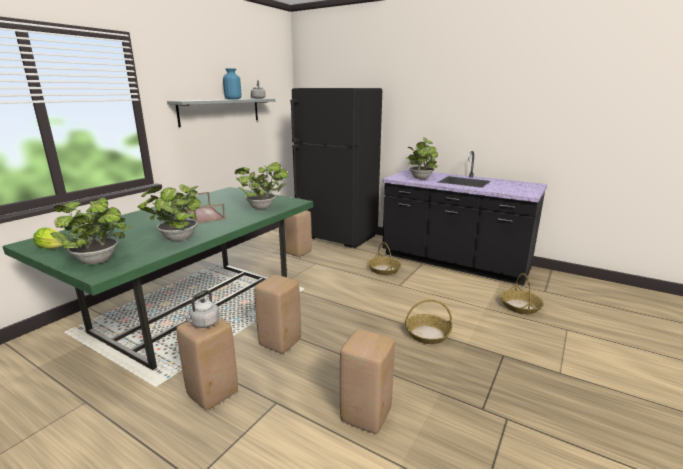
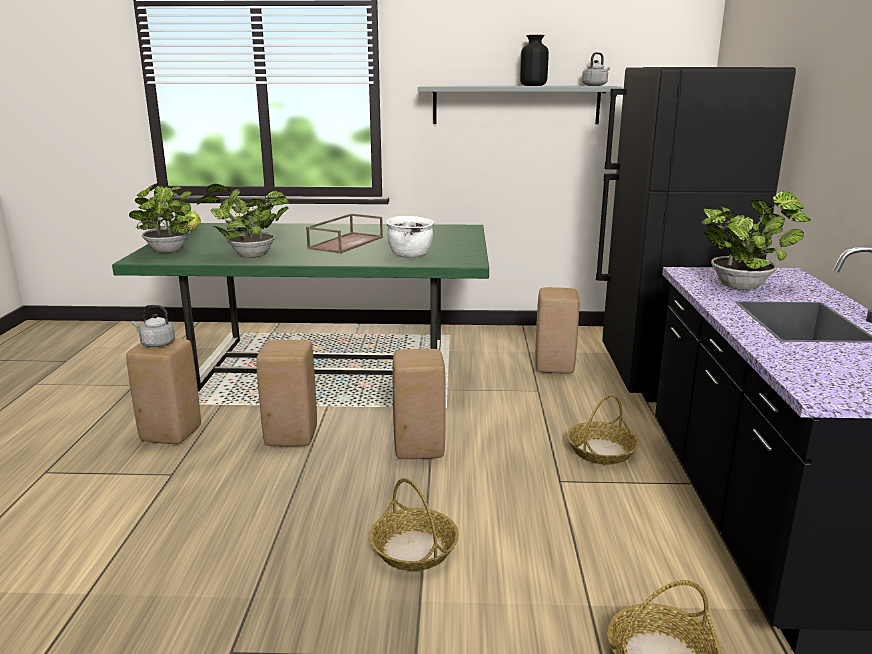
camera: 60 degrees right, 0 degrees up
(233, 99) = (533, 85): blue vase -> black vase
(263, 208) = (410, 255): potted plant -> white cooking pot
(366, 416) = (170, 543): beige stool -> beige stool (418, 450)

